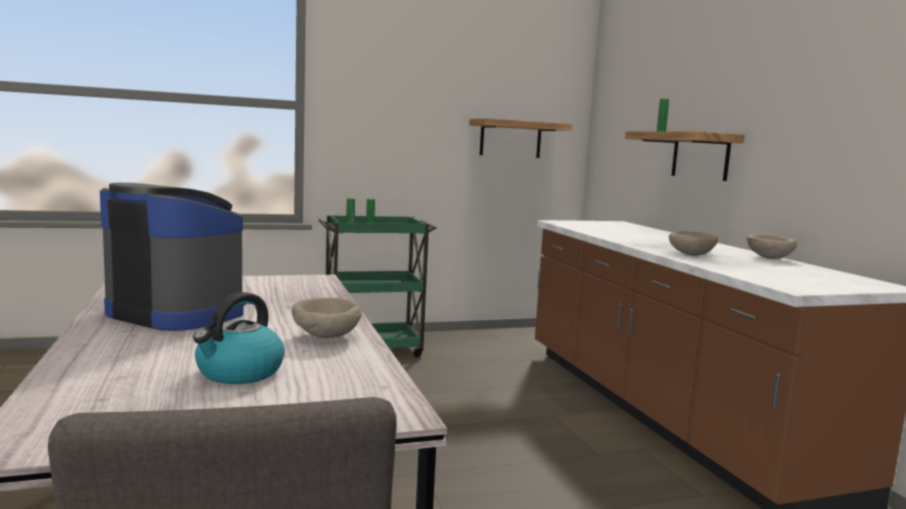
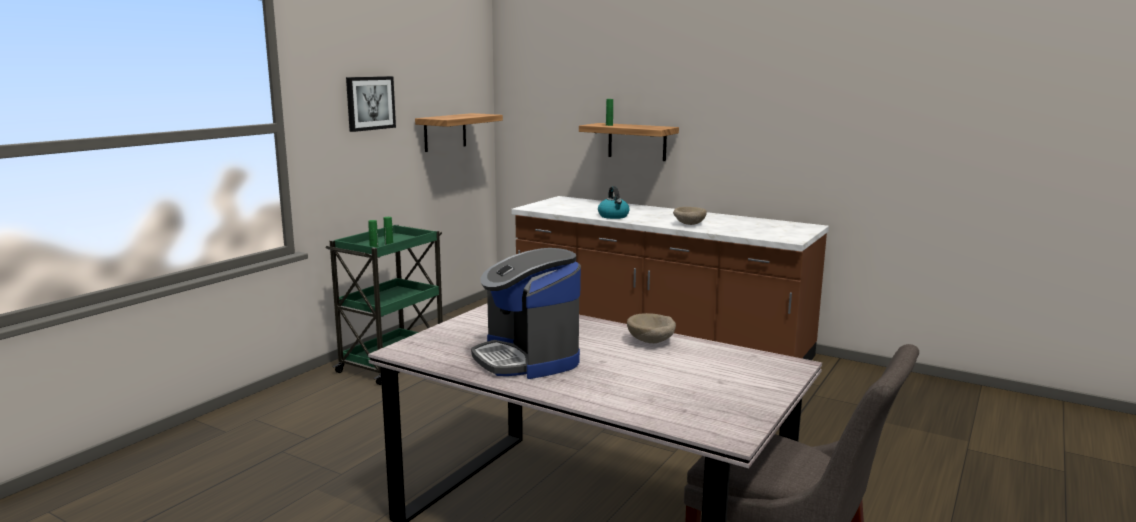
camera: 40 degrees left, 5 degrees up
(178, 312) = (527, 358): coffee machine -> coffee machine turned 105 degrees counterclockwise
(239, 373) = (686, 375): kettle -> kettle (613, 216)
(411, 96) = (370, 103): none -> picture
(768, 258) = (723, 217): beige bowl -> none

